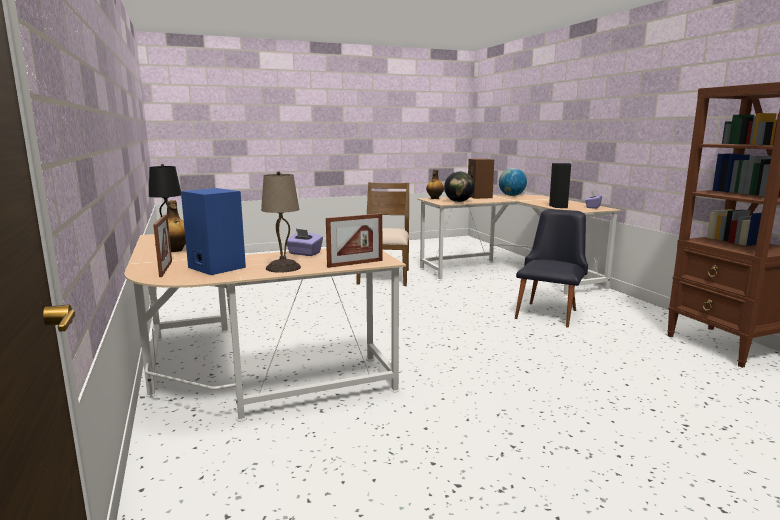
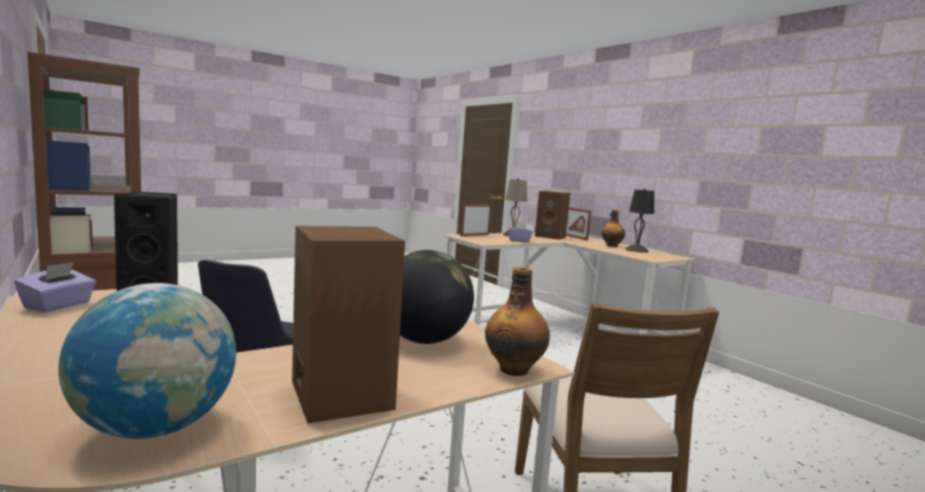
camera: 165 degrees right, 5 degrees down
(215, 267) = (551, 237): blue speaker -> brown speaker

